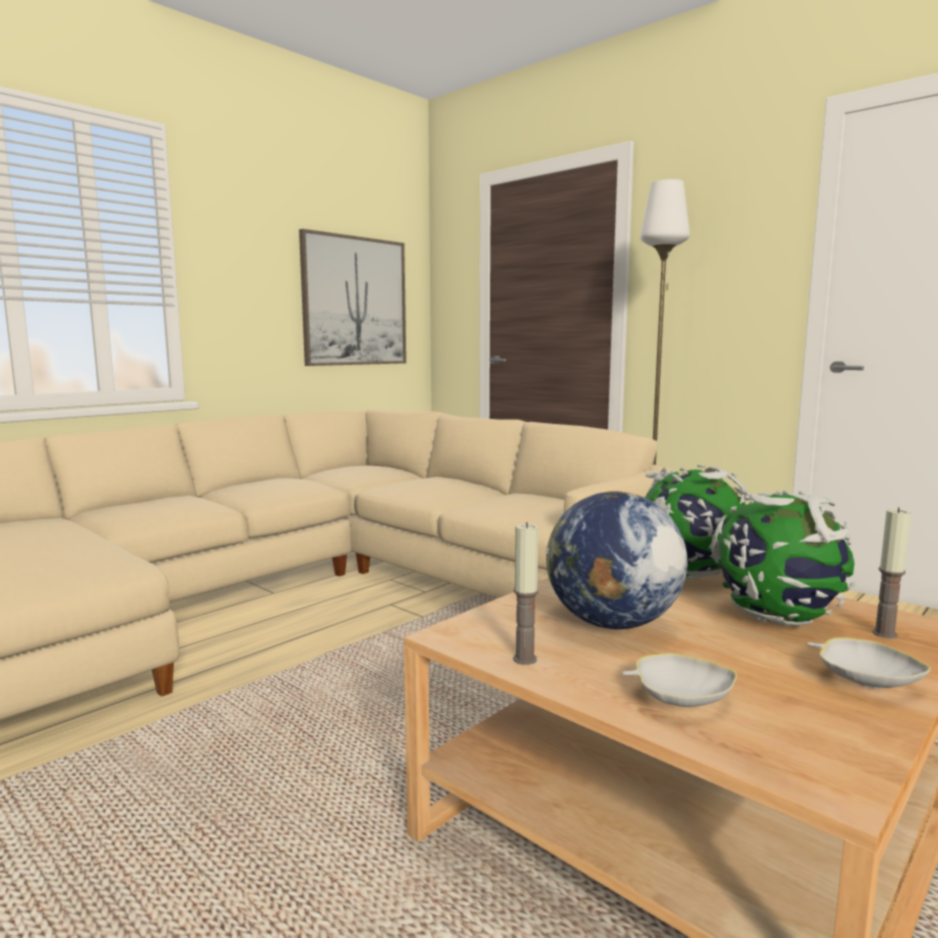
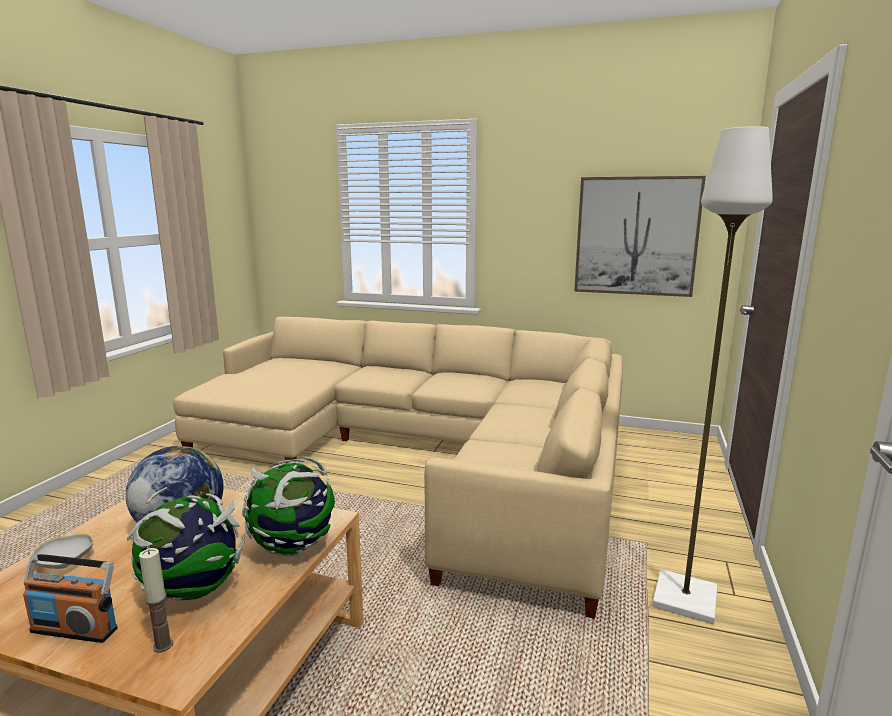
camera: 65 degrees right, 5 degrees up
(525, 659) = (127, 511): candle -> none
(864, 681) = (75, 629): white bowl -> radio

